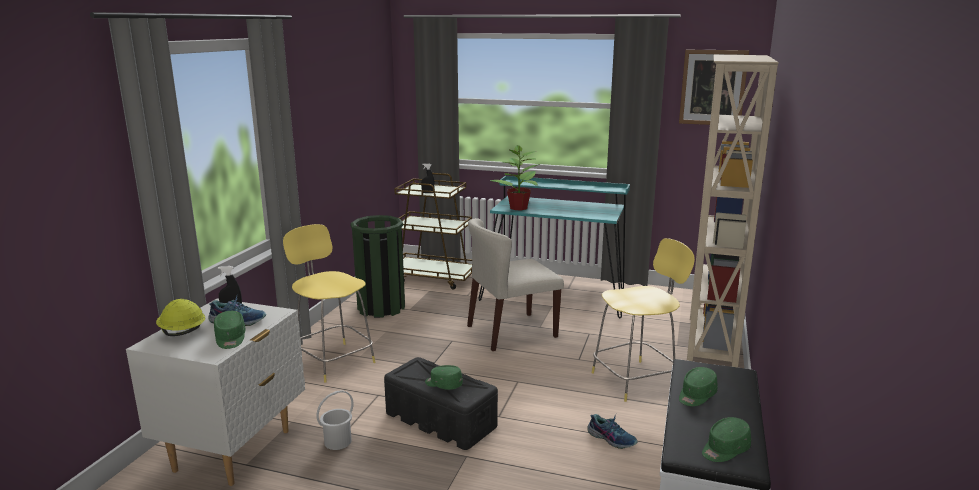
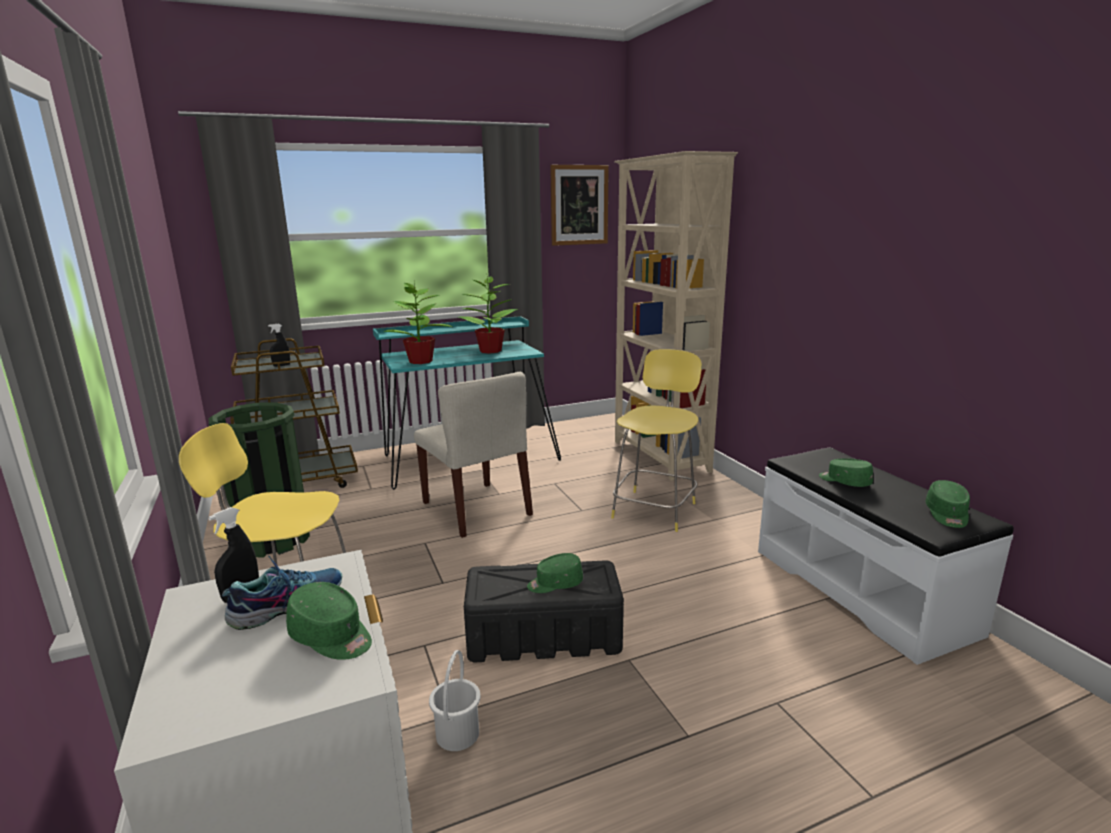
camera: 40 degrees left, 0 degrees up
(182, 332) = (205, 673): yellow hard hat -> none
(511, 331) = (477, 509): beige chair -> beige chair turned 60 degrees counterclockwise
(581, 210) = (490, 351): none -> potted plant
(611, 438) = (718, 570): shoe -> none
(696, 395) = (844, 481): green cap -> green cap turned 135 degrees clockwise

